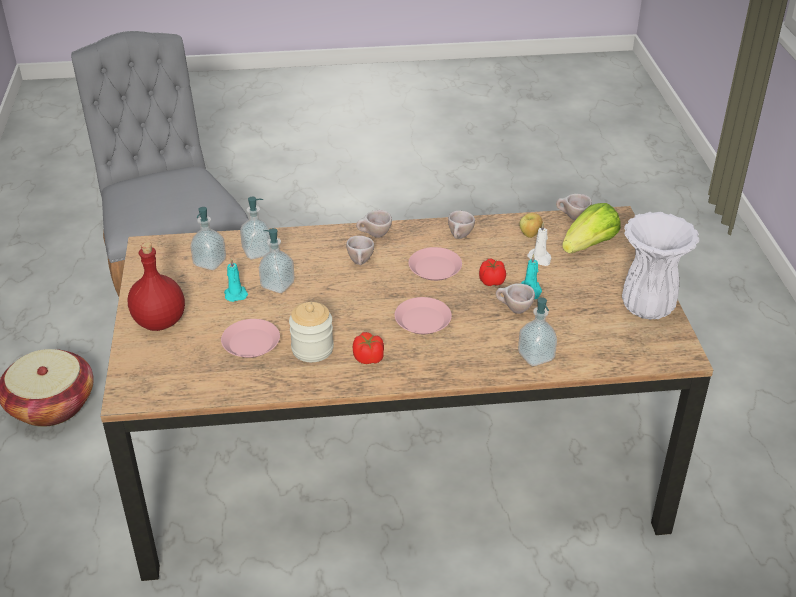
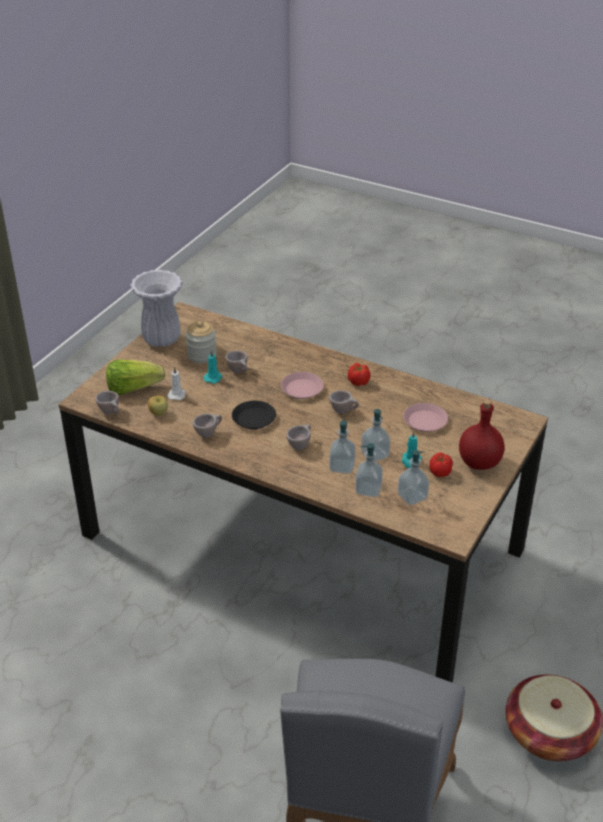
camera: 145 degrees left, 0 degrees up
(312, 349) = (388, 401): jar -> jar (202, 355)
(374, 235) = (267, 463): beige cup -> beige cup (344, 411)
(435, 268) = (253, 419): pink plate -> black plate
(491, 281) = (228, 394): tomato -> tomato (439, 472)
(536, 356) = (261, 343): soap dispenser -> soap dispenser (342, 467)

